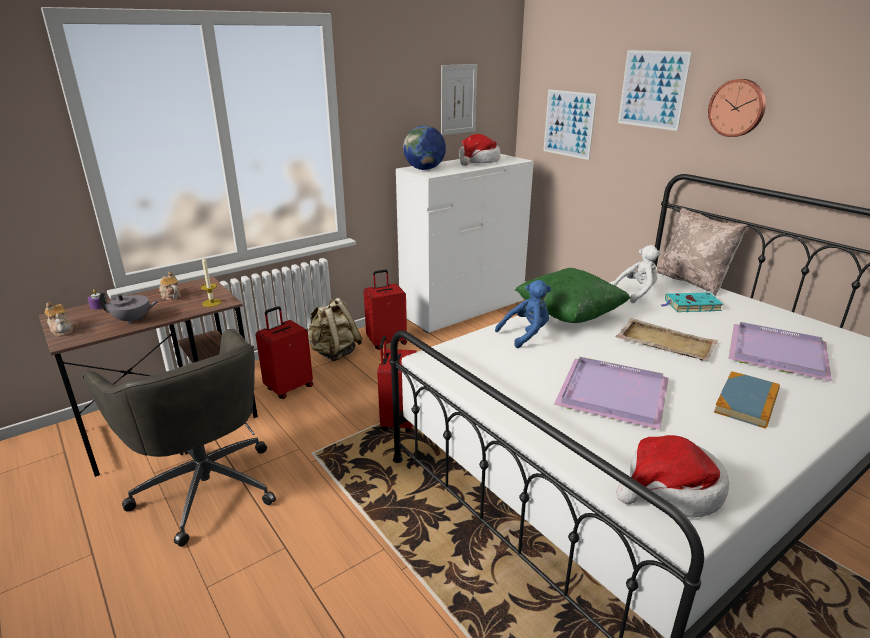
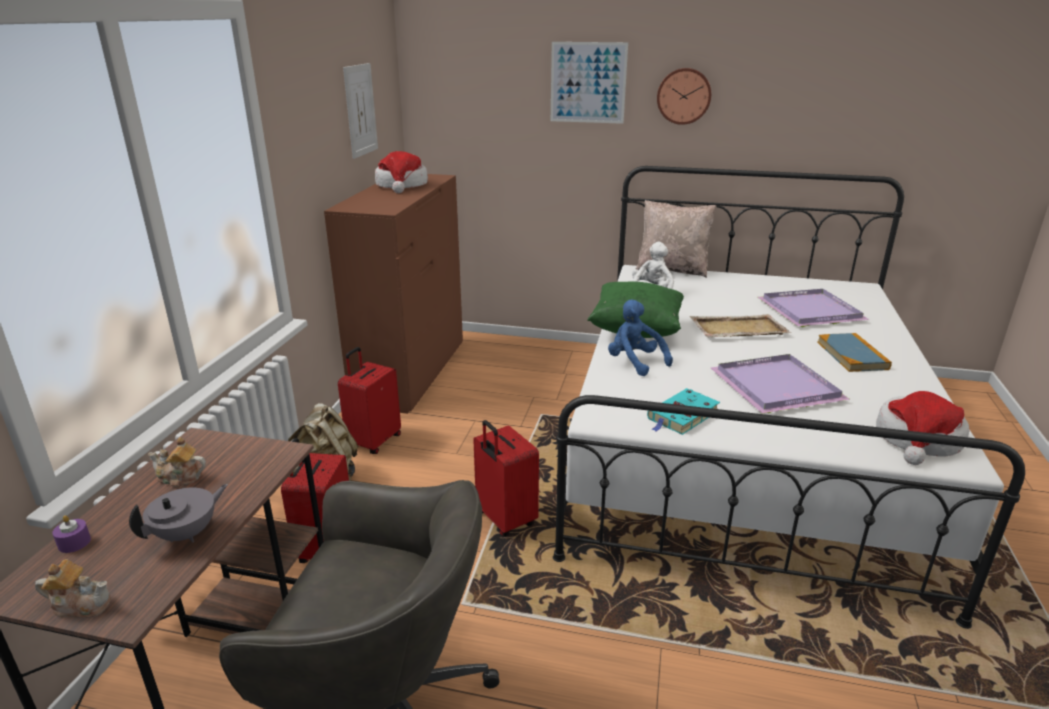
camera: 40 degrees left, 0 degrees up
(211, 303) = (267, 461): candle -> none
(424, 169) = (364, 205): globe -> none
(463, 309) = (410, 372): white dresser -> brown dresser
(526, 334) = (635, 362): blue plush toy -> blue plush toy turned 60 degrees counterclockwise
(568, 124) = (483, 127): picture -> none
(691, 305) = (704, 291): turquoise book -> turquoise book (682, 416)

